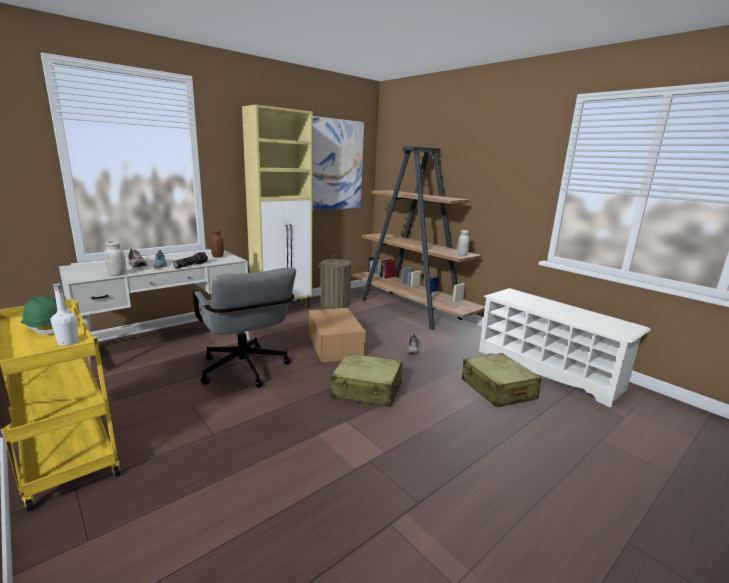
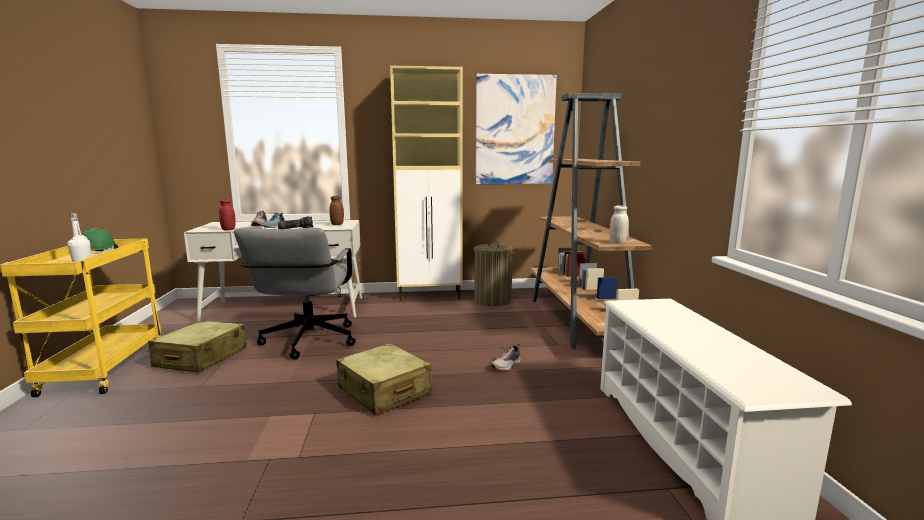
camera: 35 degrees right, 5 degrees down
(117, 274) = (228, 229): white jar -> red jar
(335, 345) = (426, 339): cardboard box -> none
(497, 389) = (548, 442): beige suitcase -> beige suitcase (201, 358)

